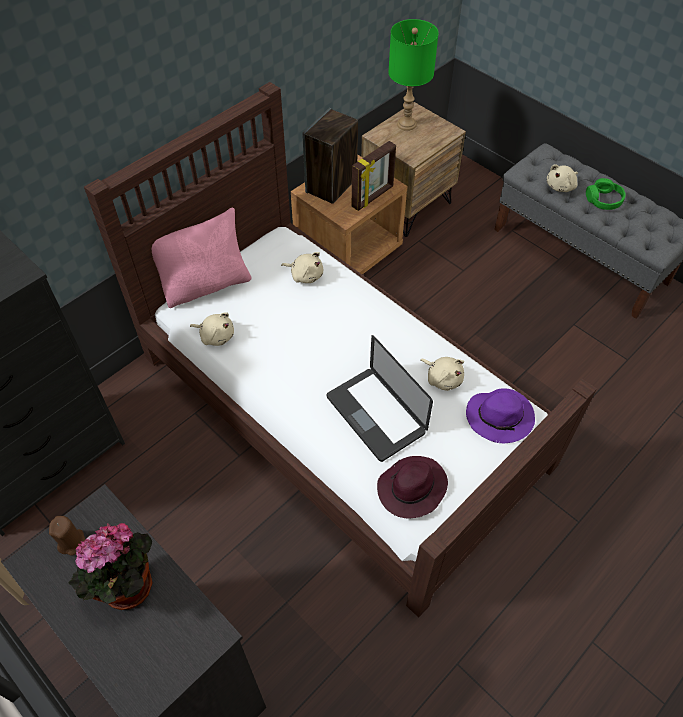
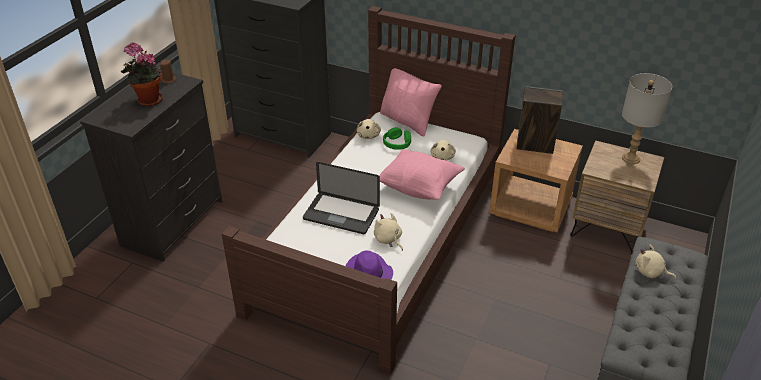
camera: 70 degrees right, 15 degrees down
(357, 317) = (419, 188): none -> pink pillow
(373, 197) = (539, 166): picture frame -> none
(375, 414) = (341, 214): laptop -> laptop turned 105 degrees counterclockwise
(407, 124) = (631, 159): green table lamp -> grey table lamp
(411, 489) = (290, 242): purple hat -> none
(443, 378) = (388, 239): beige plush toy -> beige plush toy turned 120 degrees clockwise
(603, 200) = (656, 303): green headphones -> green headphones (397, 143)

